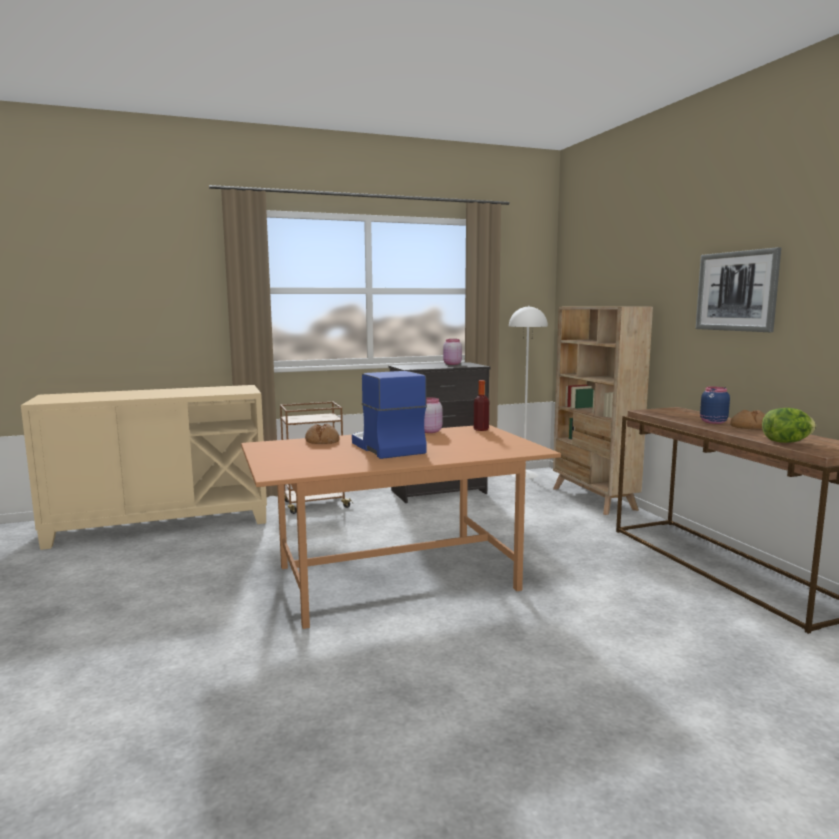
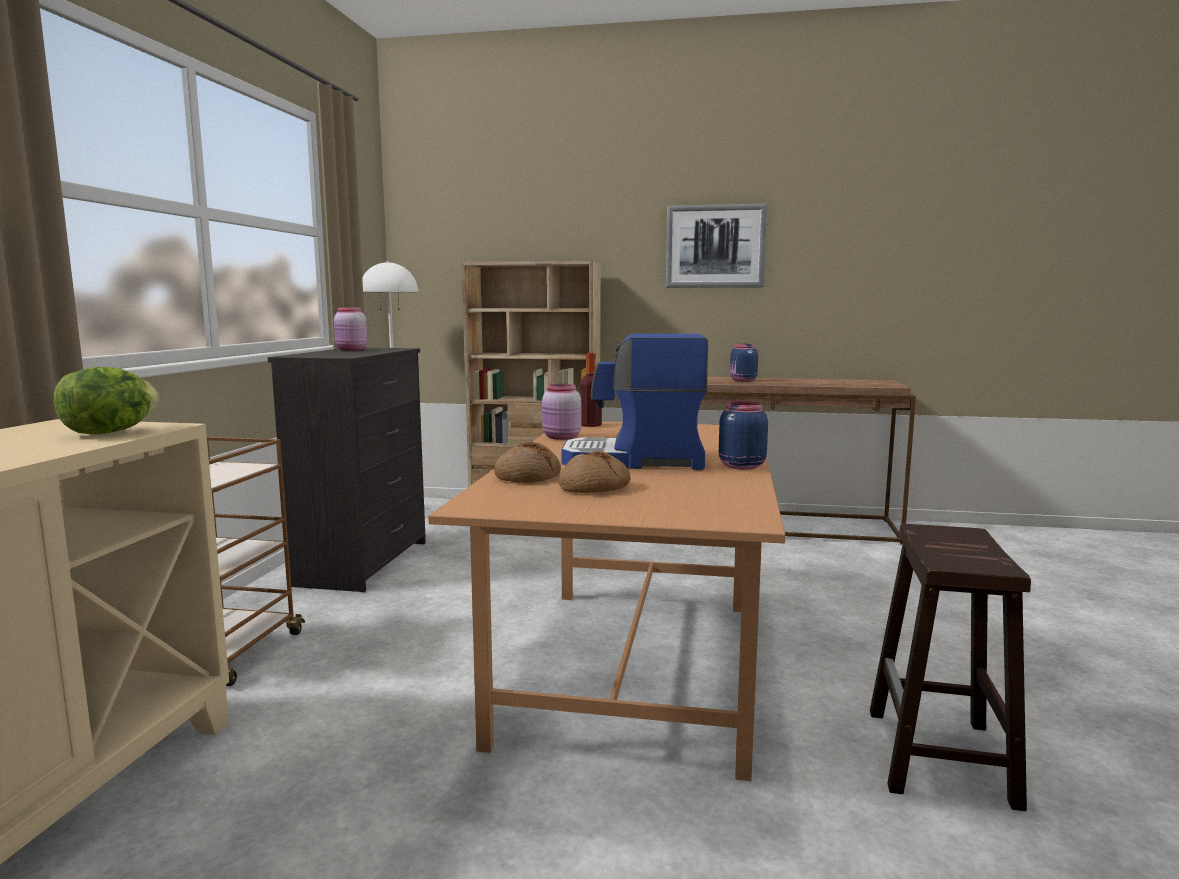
camera: 60 degrees left, 0 degrees up
(374, 682) = (941, 758): none -> brown stool
(401, 463) = (740, 466): none -> blue jar
(750, 428) = (780, 380): bread -> bread (594, 487)
(786, 442) = (847, 384): lettuce -> lettuce (110, 432)

